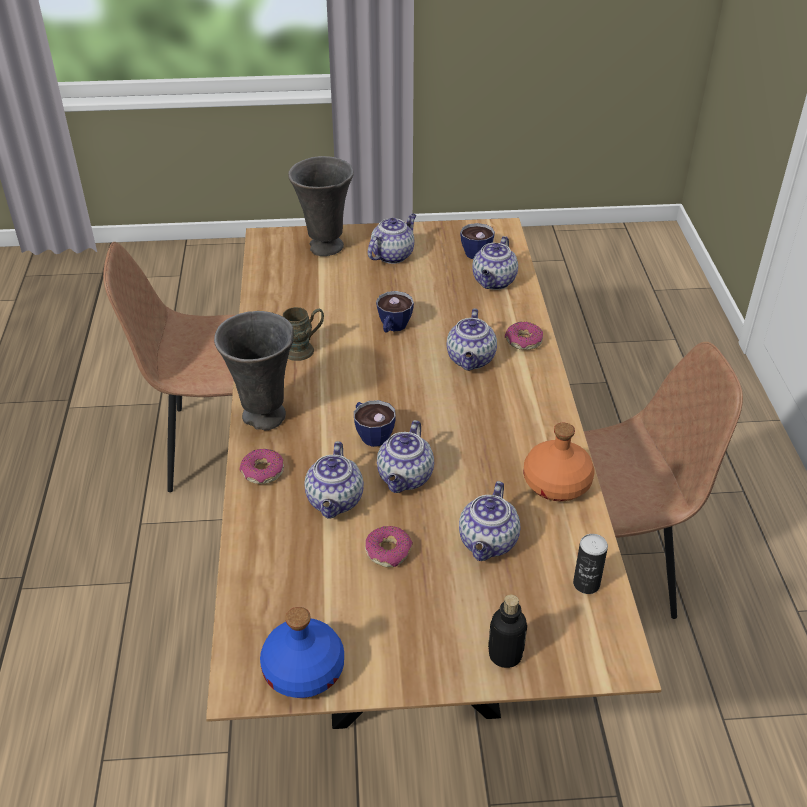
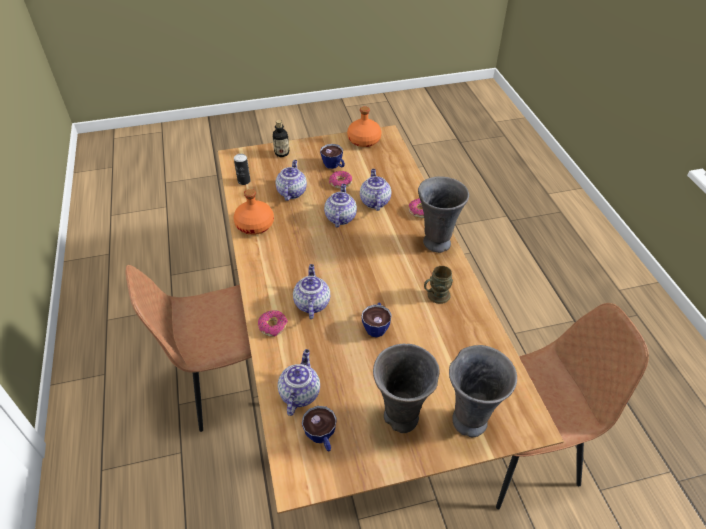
camera: 170 degrees right, 5 degrees up
(304, 670) = (363, 140): blue bottle -> orange bottle
(371, 433) = (367, 240): cup -> cup (334, 166)
(392, 255) = (401, 418): teapot -> grey vase

